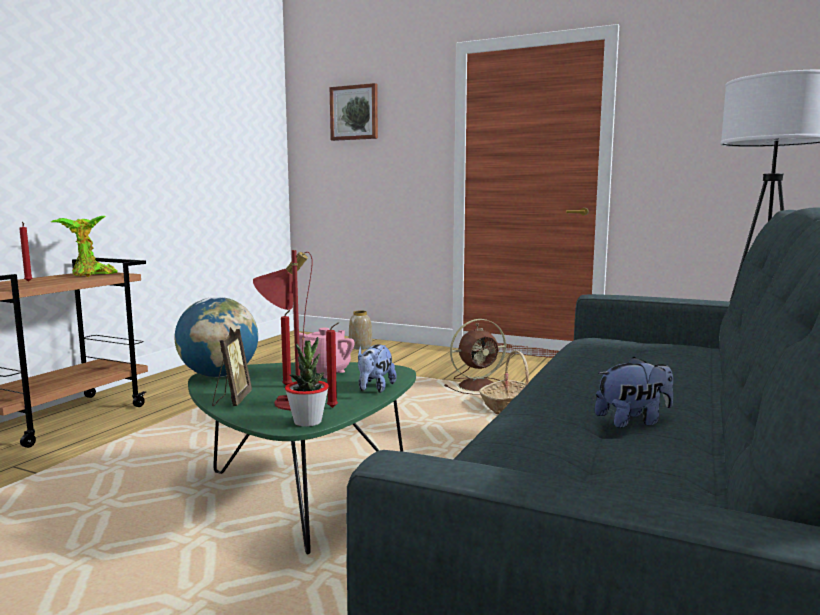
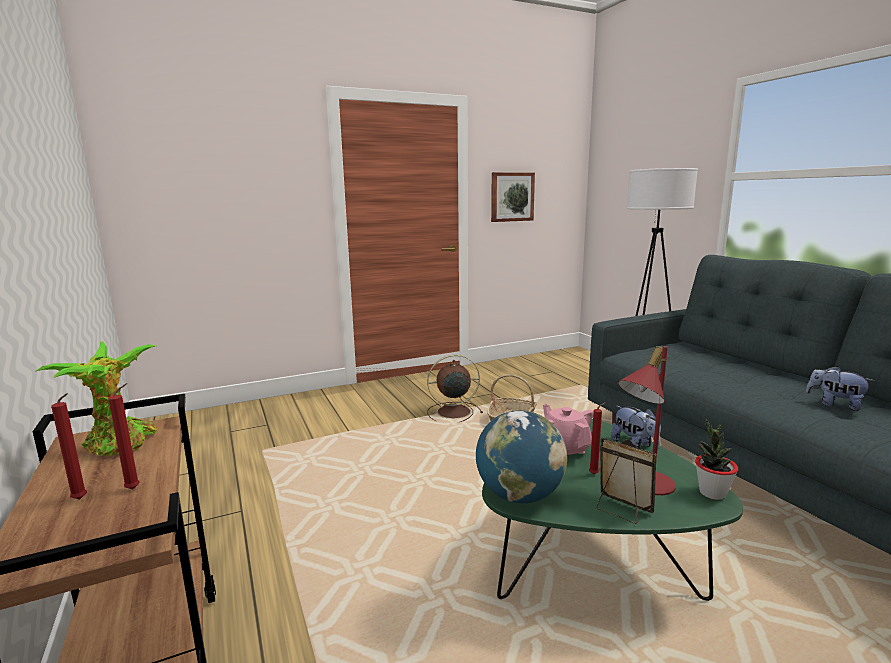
camera: 50 degrees left, 5 degrees up
(334, 408) = (678, 473): red candle -> red candle (135, 488)
(354, 113) = (203, 148): picture -> picture (511, 197)
(361, 347) = (269, 413): vase -> none
(479, 386) = (452, 412): brown fan -> brown fan turned 120 degrees counterclockwise
(633, 421) = (835, 404): plush toy -> plush toy turned 75 degrees counterclockwise

